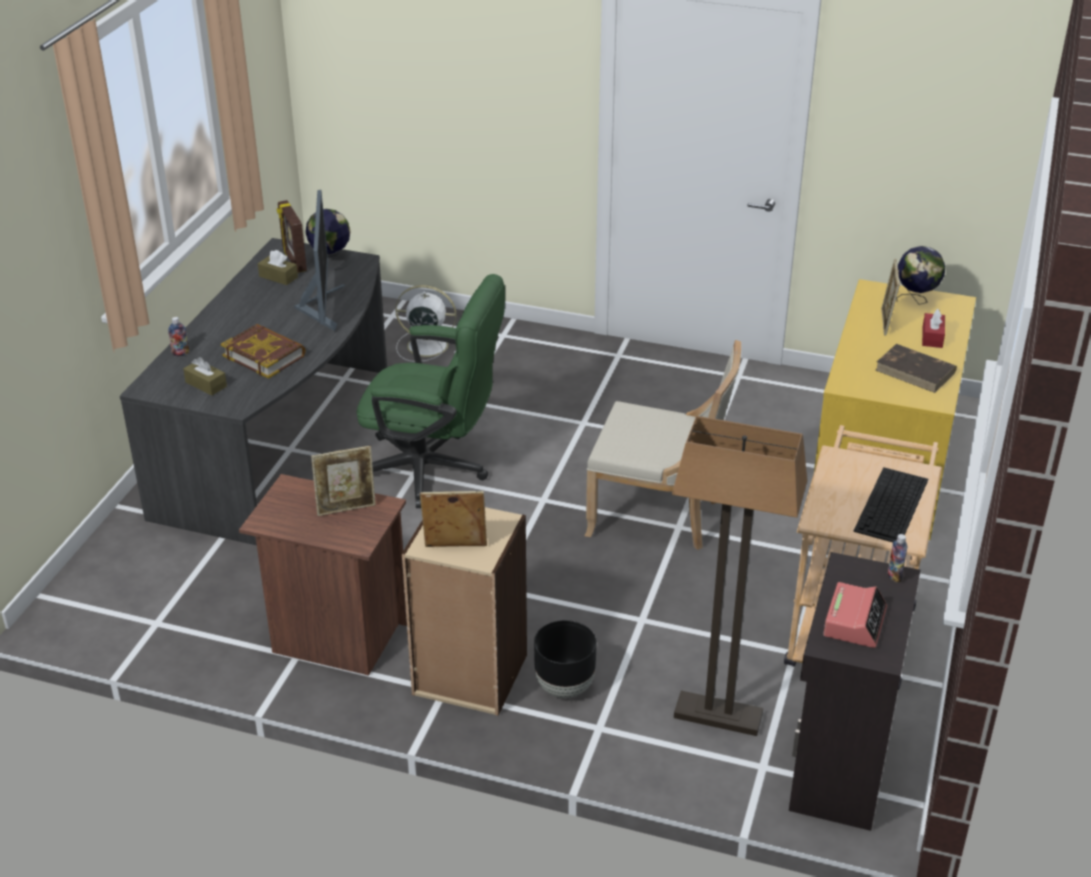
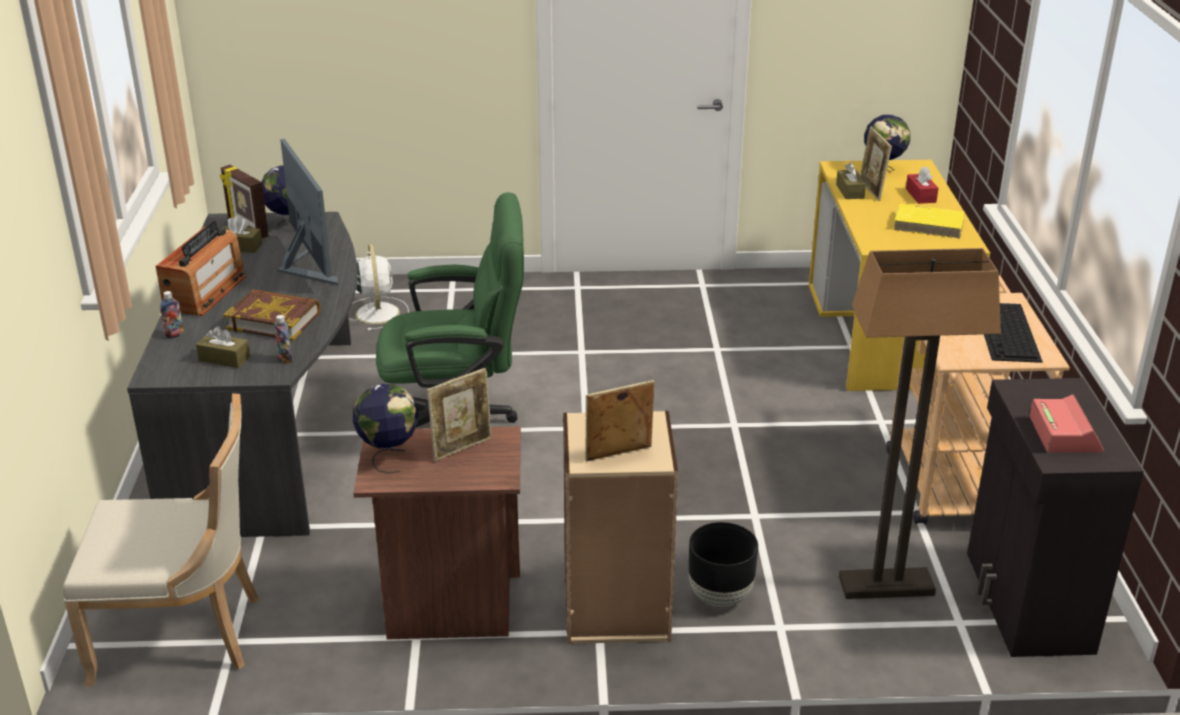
camera: 20 degrees left, 5 degrees down
(226, 317) = (205, 292): none -> radio
(284, 503) = (389, 457): none -> globe
(425, 345) = (377, 312): white fan -> white fan turned 90 degrees clockwise
(659, 516) = (709, 419): beige chair -> beige chair (184, 635)
(863, 319) = (849, 191): none -> brown tissue box
(894, 576) = (1065, 387): bottle -> bottle (285, 359)
(916, 371) = (929, 224): brown book -> yellow book

